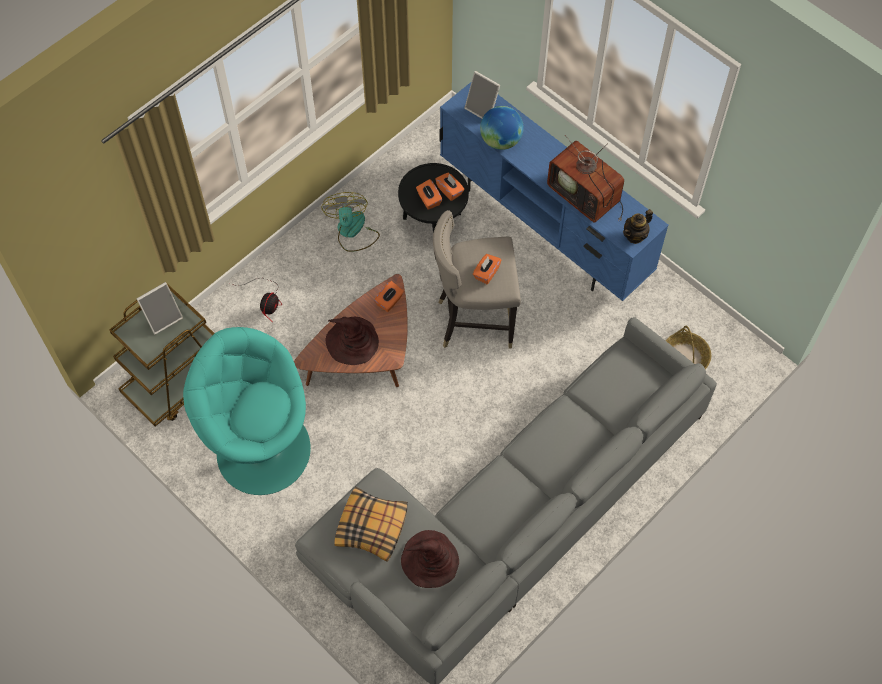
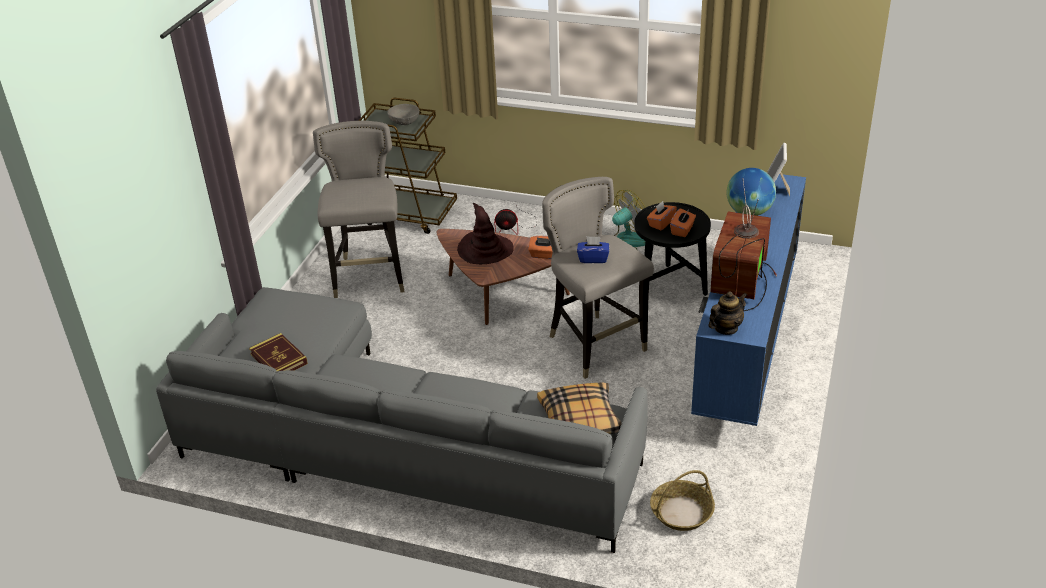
camera: 65 degrees right, 25 degrees down
(163, 318) = (405, 122): picture frame -> grey bowl
(262, 449) = (370, 275): turquoise armchair -> grey stool
(372, 527) = (295, 316): pillow -> pillow (579, 420)
(429, 560) = (278, 359): brown hat -> book
(486, 273) = (593, 258): orange tissue box -> blue tissue box
(635, 236) = (726, 328): teapot -> teapot turned 120 degrees clockwise

